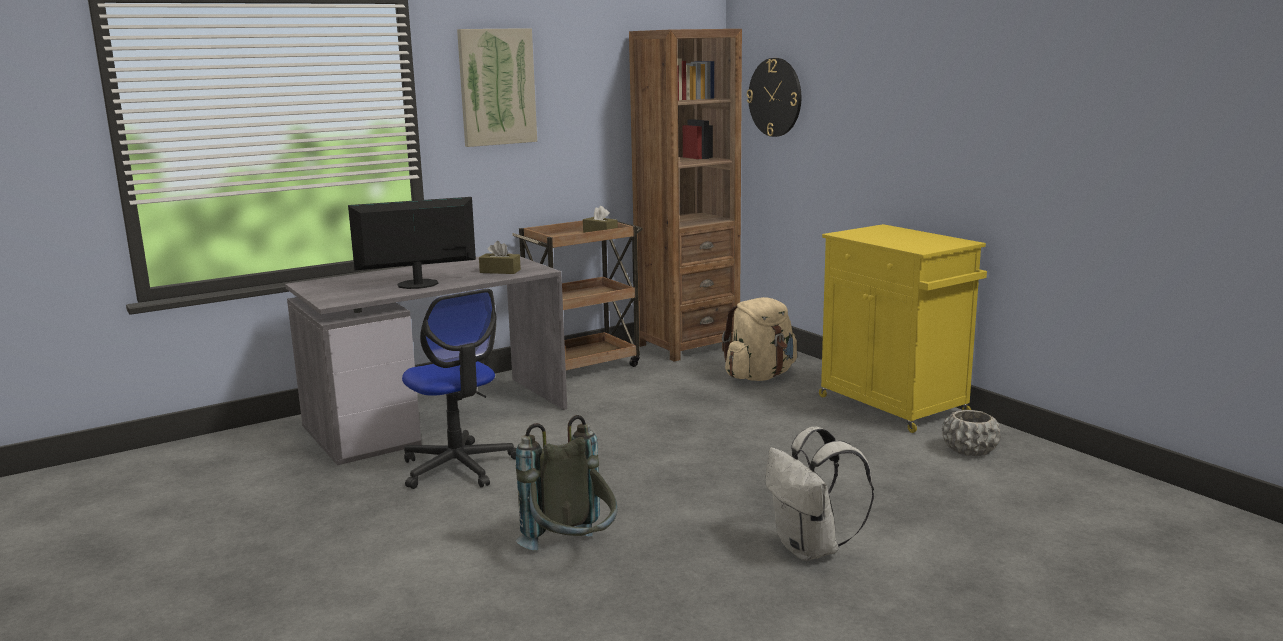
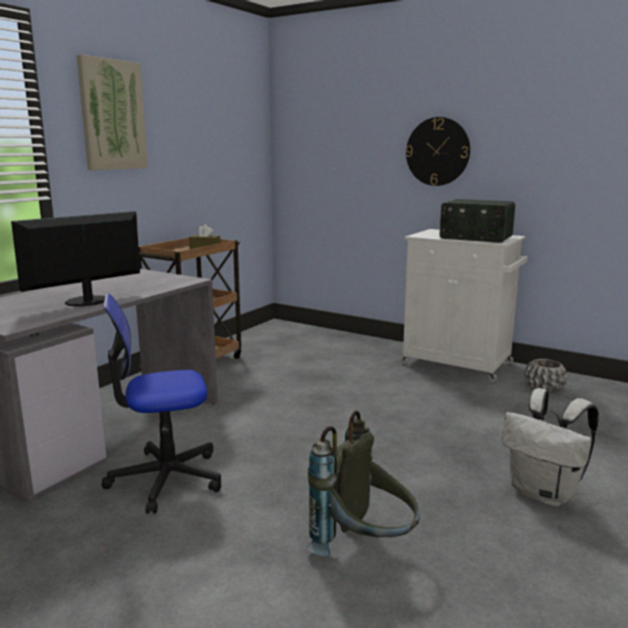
camera: 25 degrees left, 0 degrees up
(458, 467) = (166, 479): office chair -> office chair turned 135 degrees clockwise
(500, 271) = (154, 283): brown tissue box -> none
(687, 345) = (262, 336): brown bookcase -> none
(760, 376) = (342, 354): beige backpack -> none
(775, 97) = (322, 137): wall clock -> wall clock (437, 151)
(895, 406) = (459, 363): yellow cabinet -> white cabinet
(907, 241) = (475, 238): none -> radio

